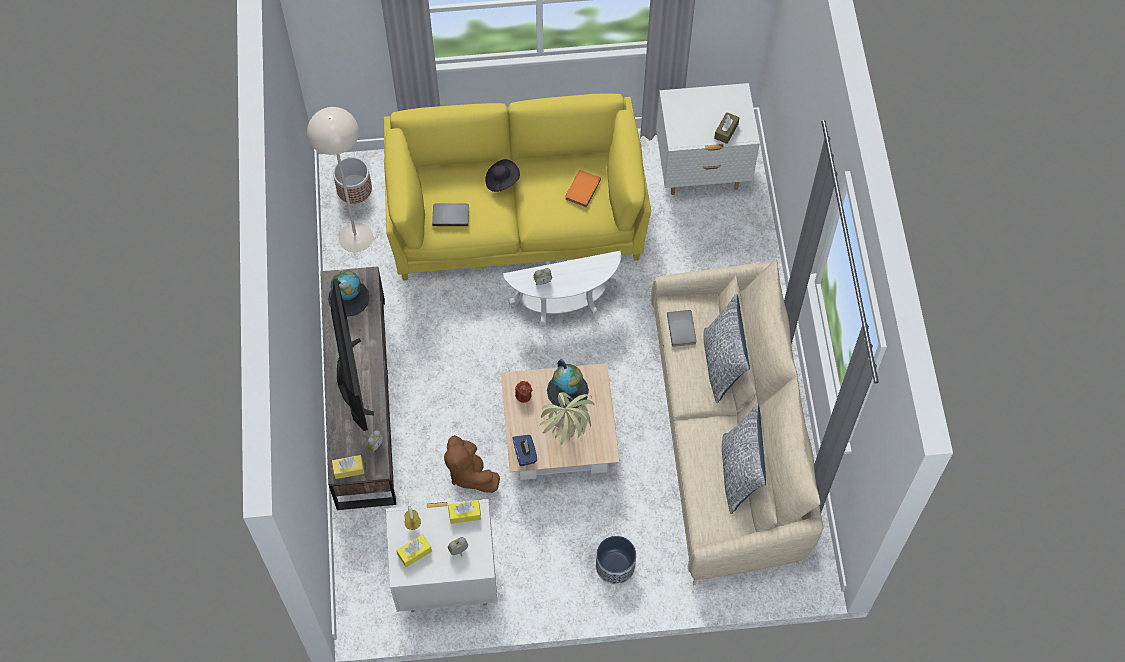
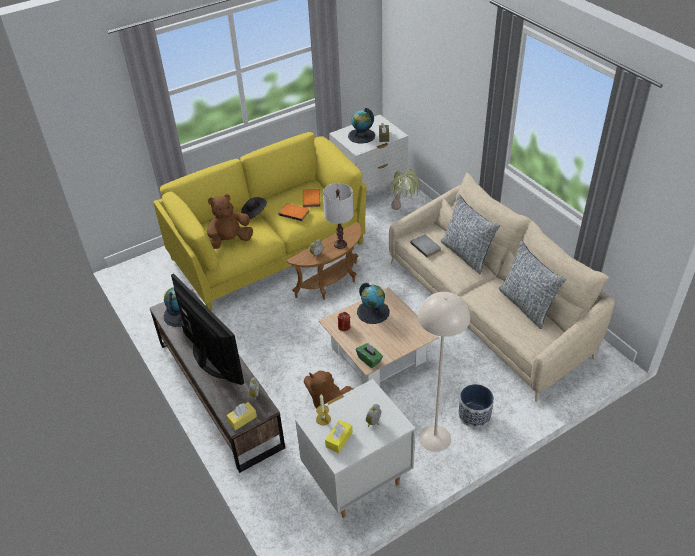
camera: 25 degrees left, 20 degrees down
(354, 189) = (145, 276): planter -> none
(355, 237) = (160, 301): beige floor lamp -> beige floor lamp (435, 438)
(451, 214) = (229, 241): grey book -> brown plush toy
(465, 514) = (361, 396): yellow tissue box -> none
(525, 454) = (369, 360): blue tissue box -> green tissue box
(550, 203) = (294, 212): none -> orange book
(565, 308) = (332, 284): white side table -> brown side table
(566, 438) = (392, 338): potted plant -> potted plant (404, 213)
(579, 279) = (340, 244): none -> white table lamp
(698, 116) = (361, 136): none -> globe

